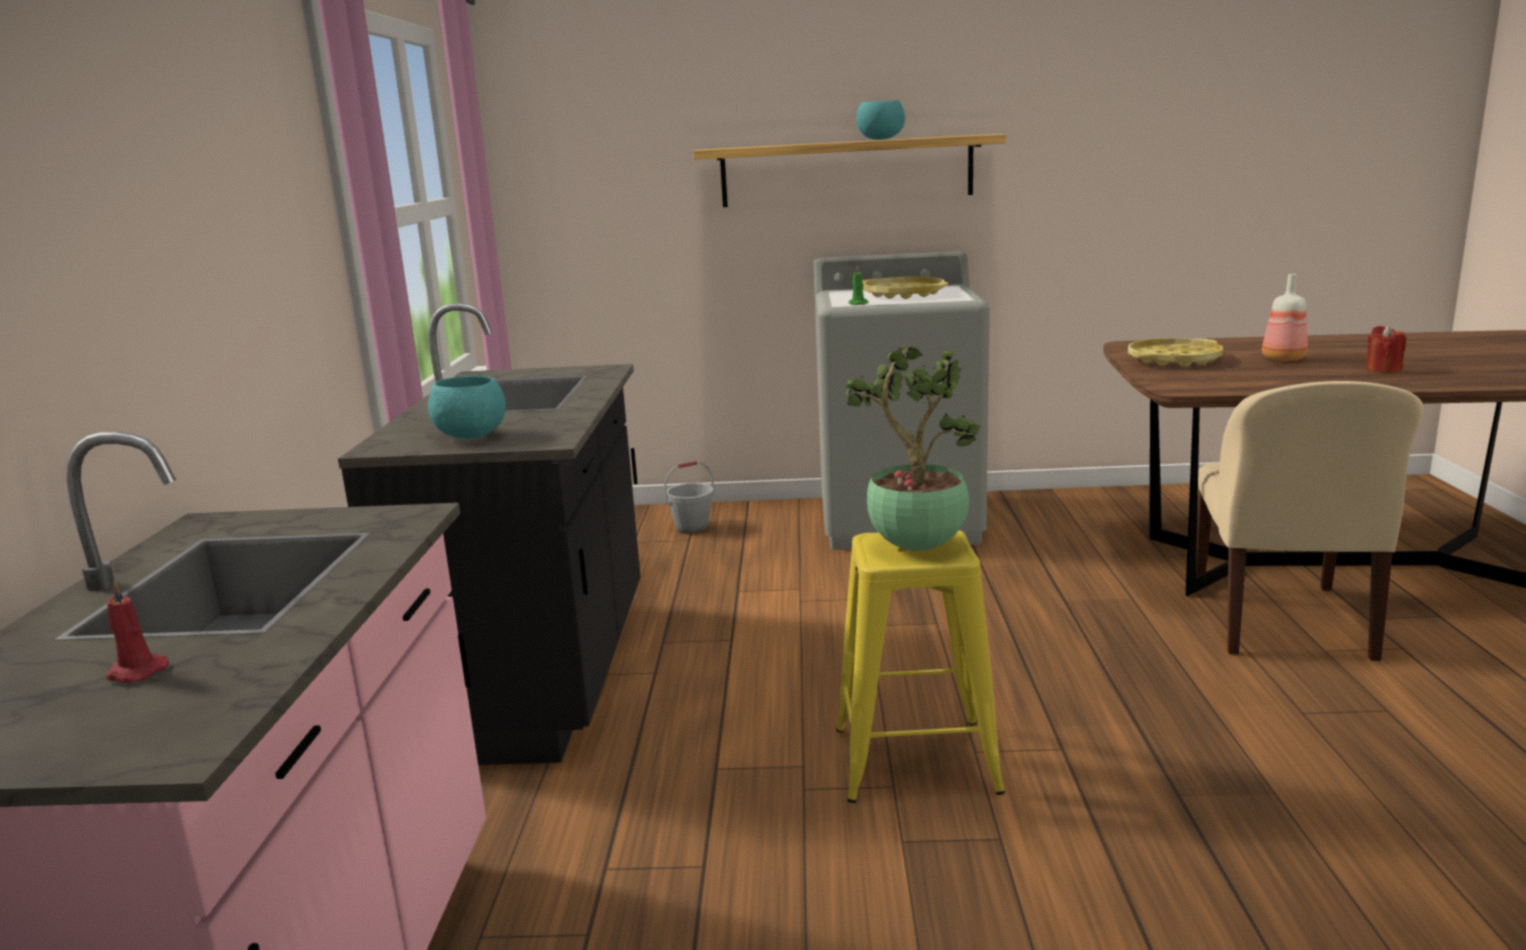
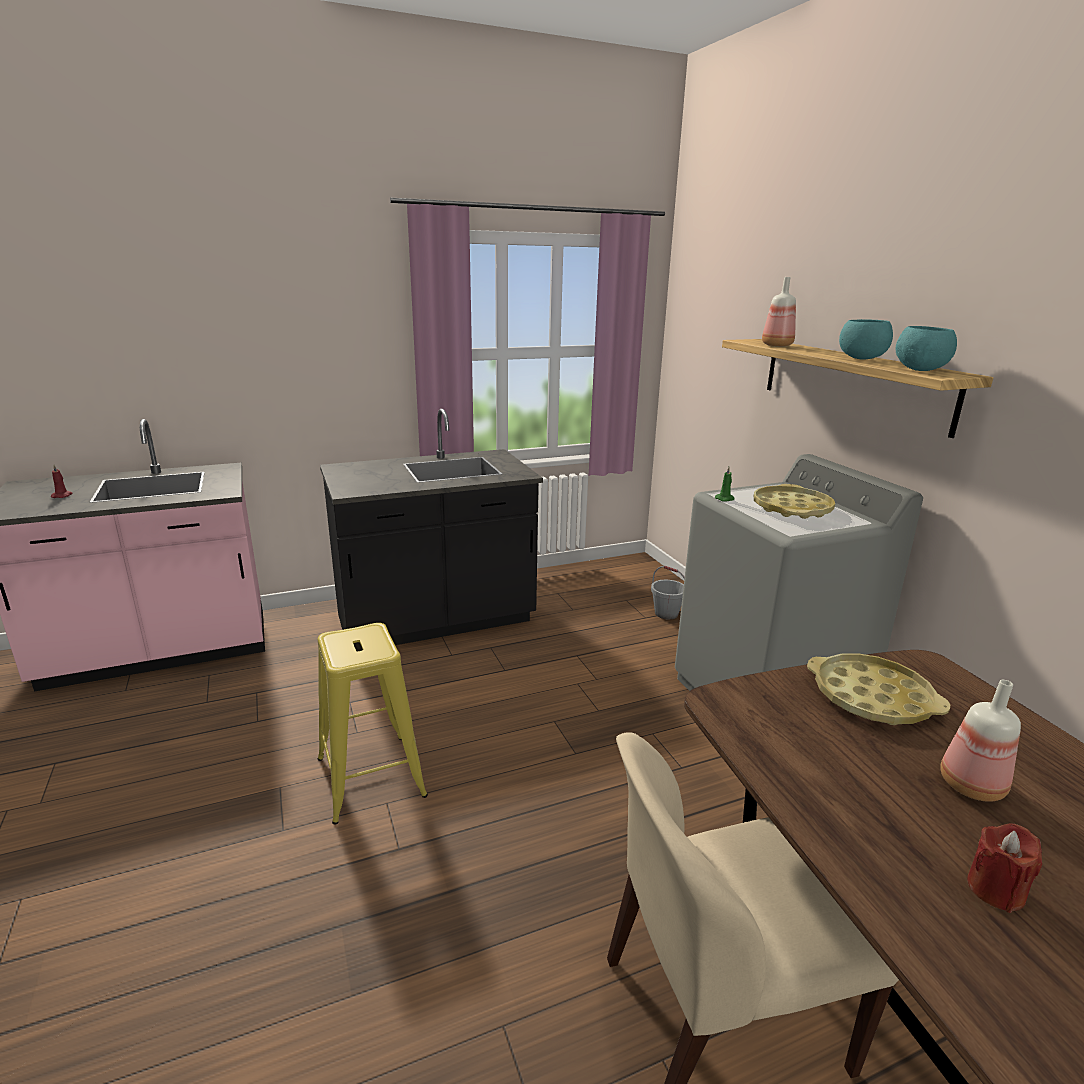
camera: 65 degrees right, 5 degrees up
(471, 437) = (356, 477): turquoise bowl -> turquoise bowl (919, 370)
(763, 145) = (776, 345): none -> bottle
(914, 547) = (359, 645): potted plant -> none

